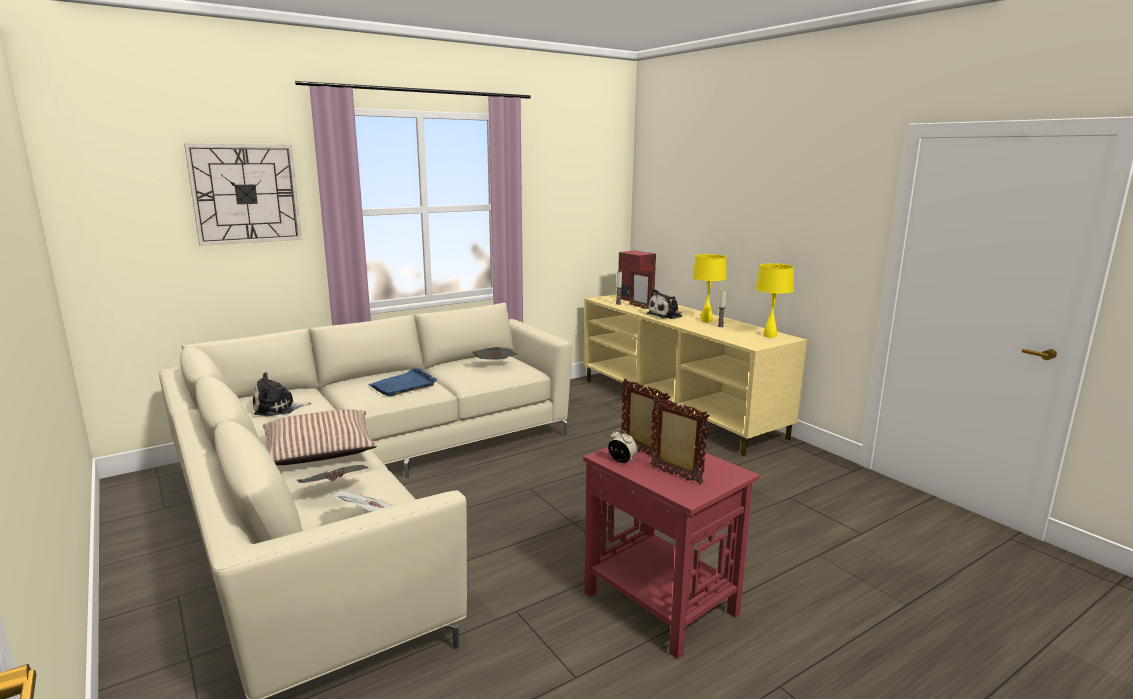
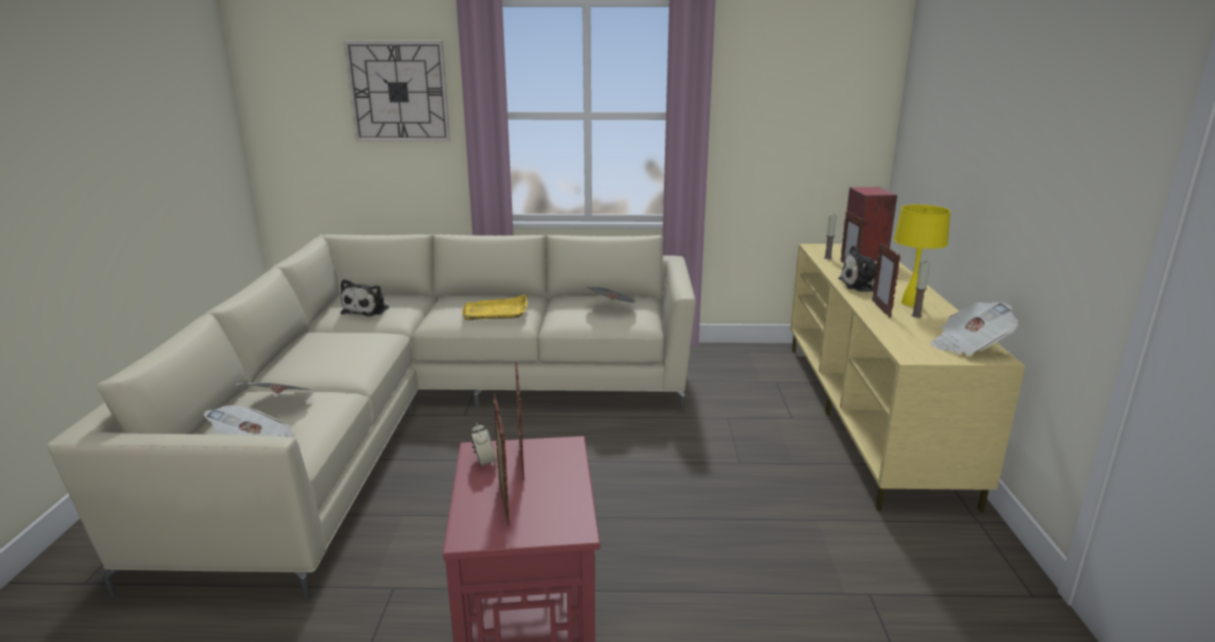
camera: 35 degrees right, 5 degrees up
(278, 408) = (367, 310): plush toy -> plush toy turned 90 degrees counterclockwise
(319, 450) = (333, 360): pillow -> none
(403, 385) = (496, 311): blue tray -> yellow tray
(698, 326) = (881, 309): none -> picture frame
(769, 336) = (969, 346): yellow table lamp -> newspaper

